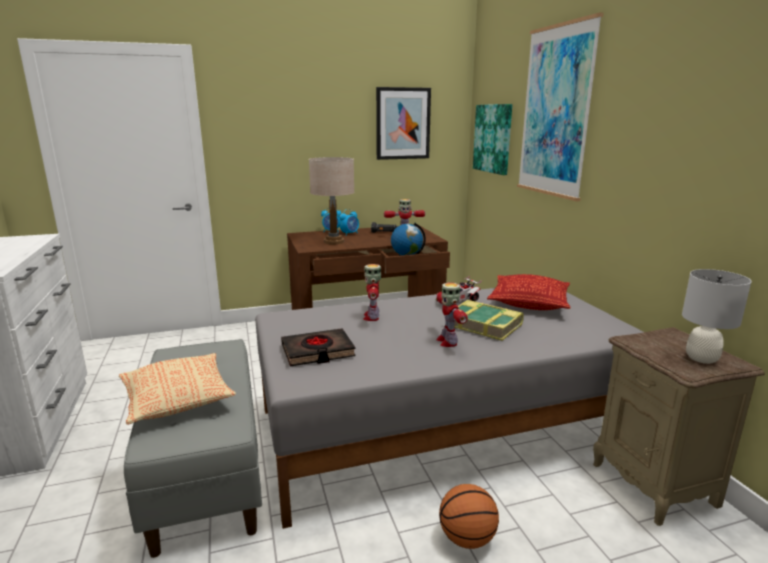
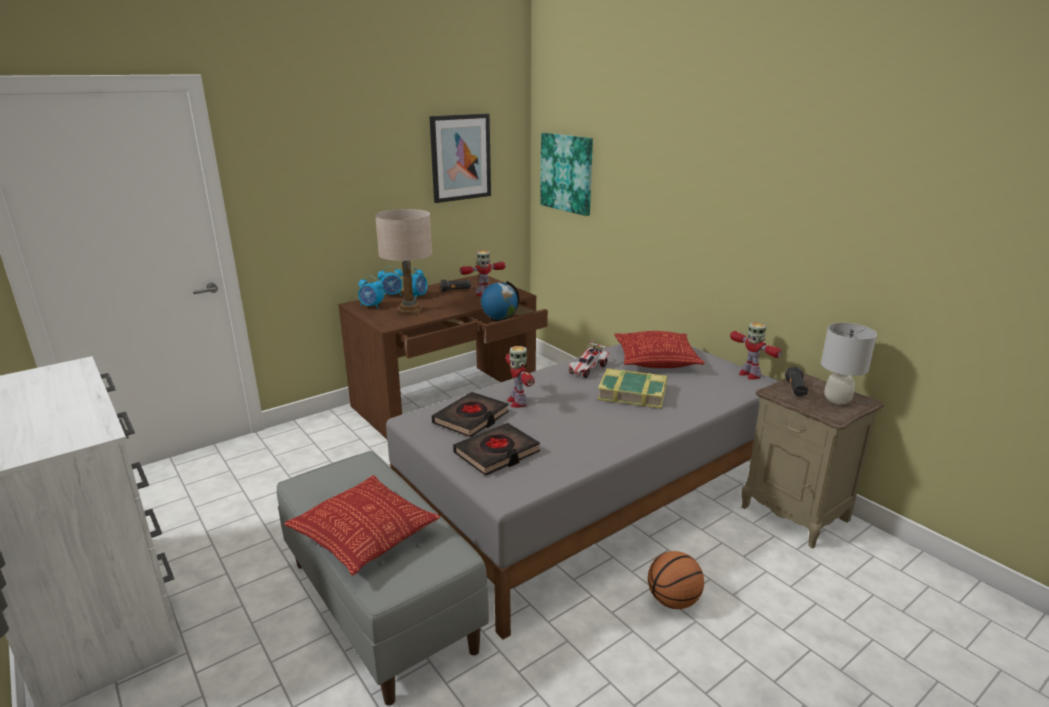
camera: 20 degrees left, 5 degrees up
(178, 400) = (365, 537): beige pillow -> red pillow
(309, 236) = (371, 306): none -> alarm clock
(321, 323) = (471, 419): none -> black book
(447, 341) = (612, 418): toy robot -> toy robot (749, 374)
(555, 112) = (652, 155): picture -> none
(656, 342) = (795, 390): none -> black flashlight

